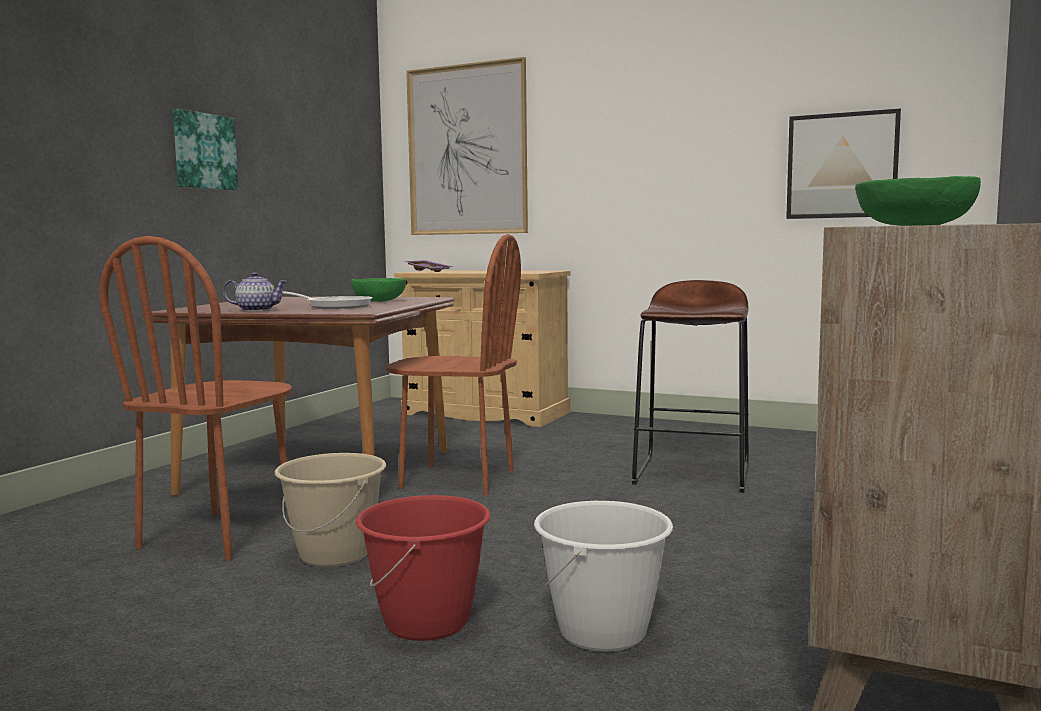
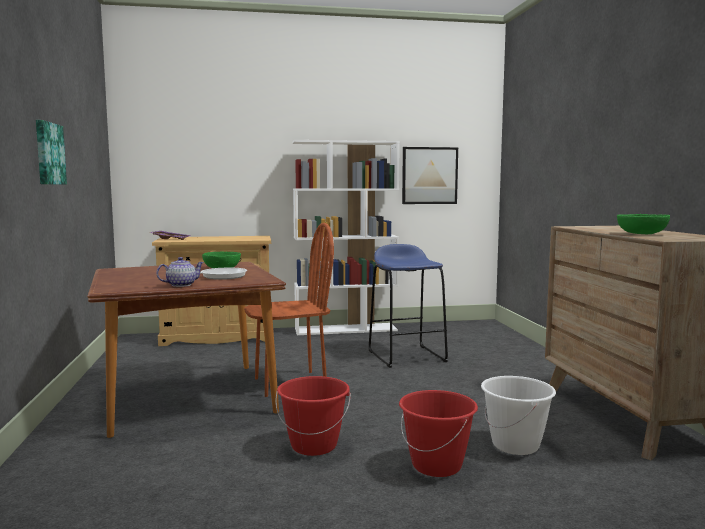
camera: 35 degrees left, 0 degrees up
(219, 535) = (210, 454): brown chair -> none
(335, 554) = (314, 445): beige bucket -> red bucket
(467, 150) = (187, 151): picture -> none
(673, 426) = (346, 329): none -> white bookcase
(693, 474) = (406, 356): brown stool -> blue stool

